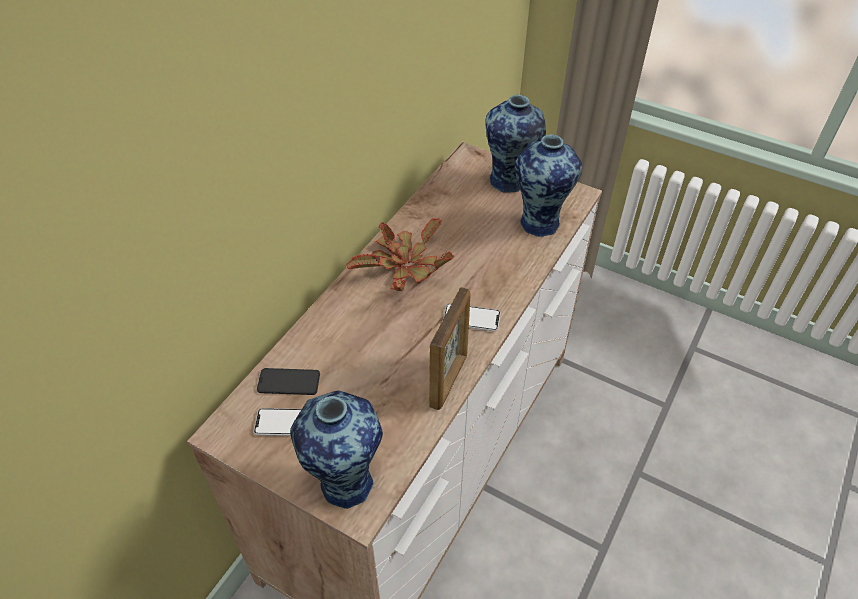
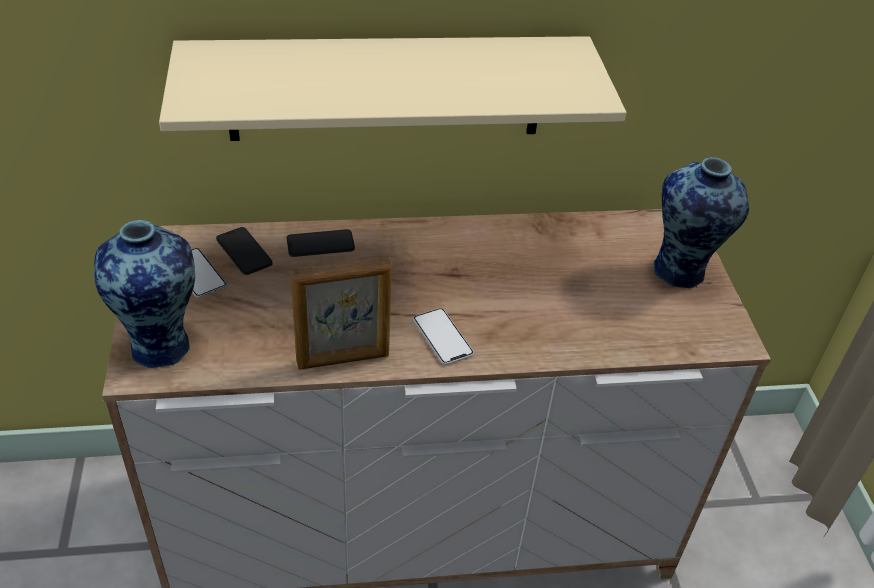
camera: 50 degrees right, 5 degrees down
(306, 188) = (386, 88): none -> beige shelf
(323, 333) = (320, 244): none -> phone
(404, 267) = (460, 254): potted plant -> none
(540, 222) = (647, 327): vase -> none

